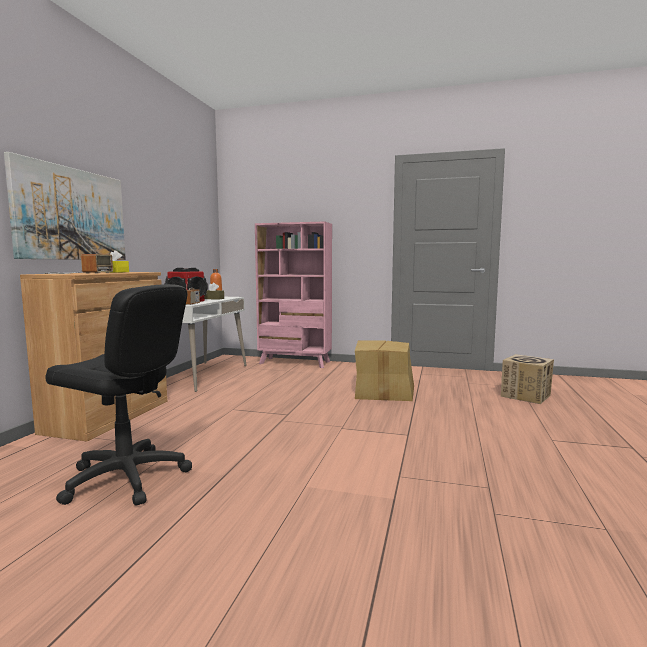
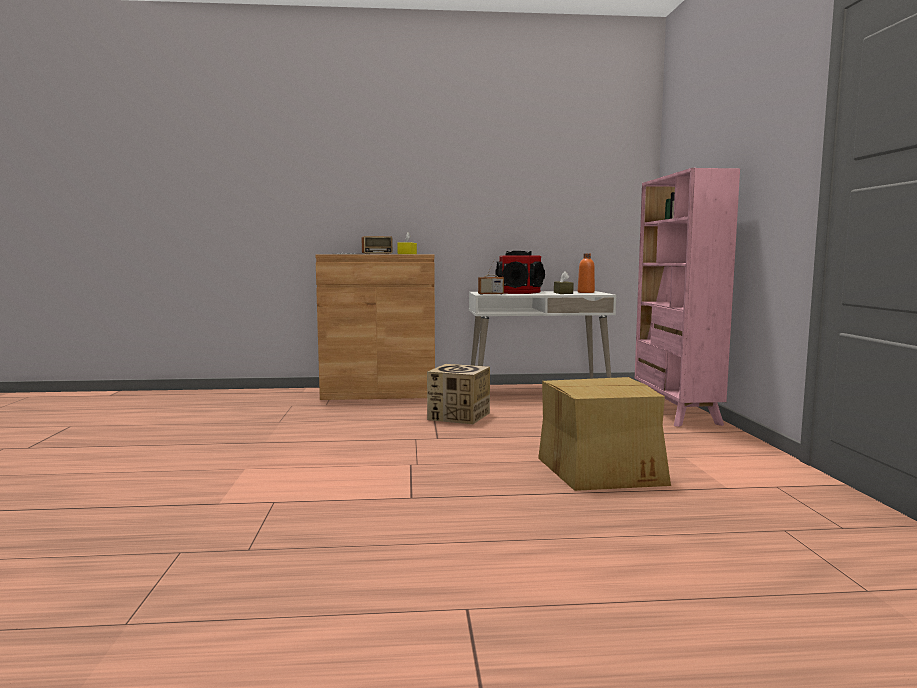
camera: 70 degrees right, 0 degrees up
(72, 214) = (384, 200): picture -> none
(126, 478) = (253, 421): black office chair -> none
(526, 395) = (781, 595): cardboard box -> cardboard box (459, 416)

